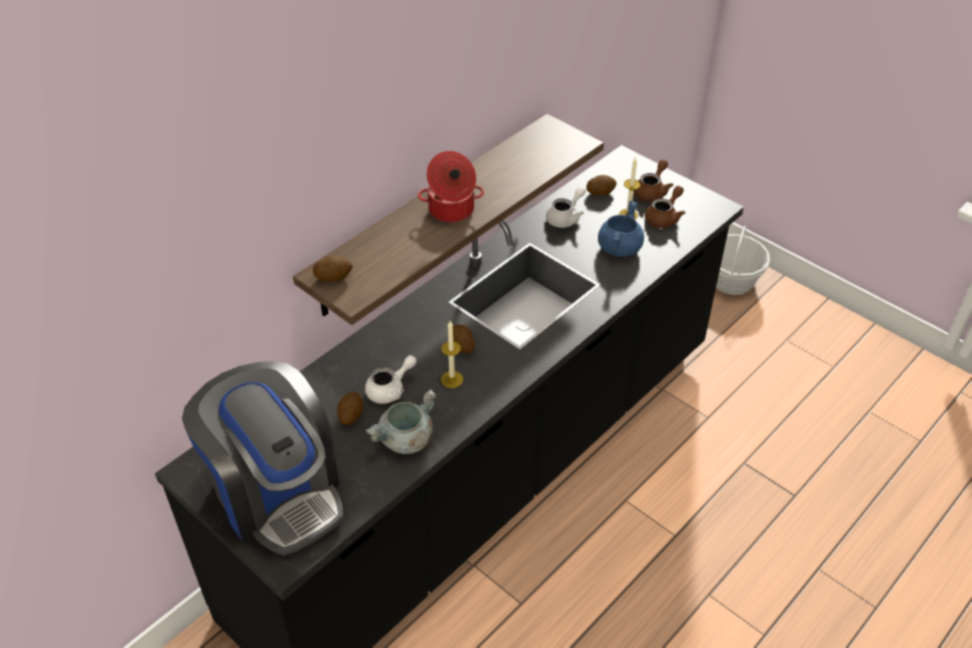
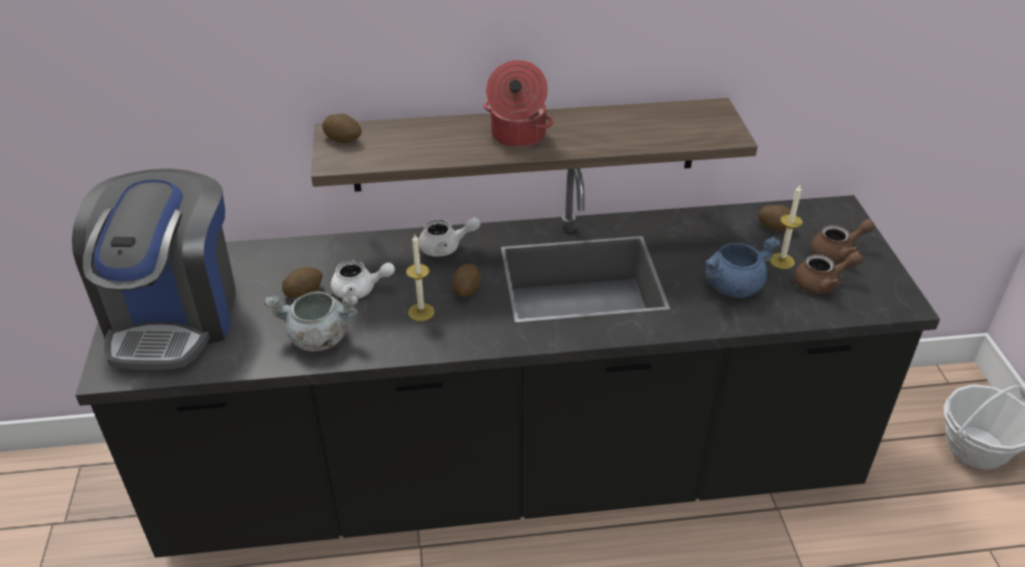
camera: 40 degrees right, 5 degrees down
(566, 217) = (708, 232): white teapot -> white teapot (446, 247)

